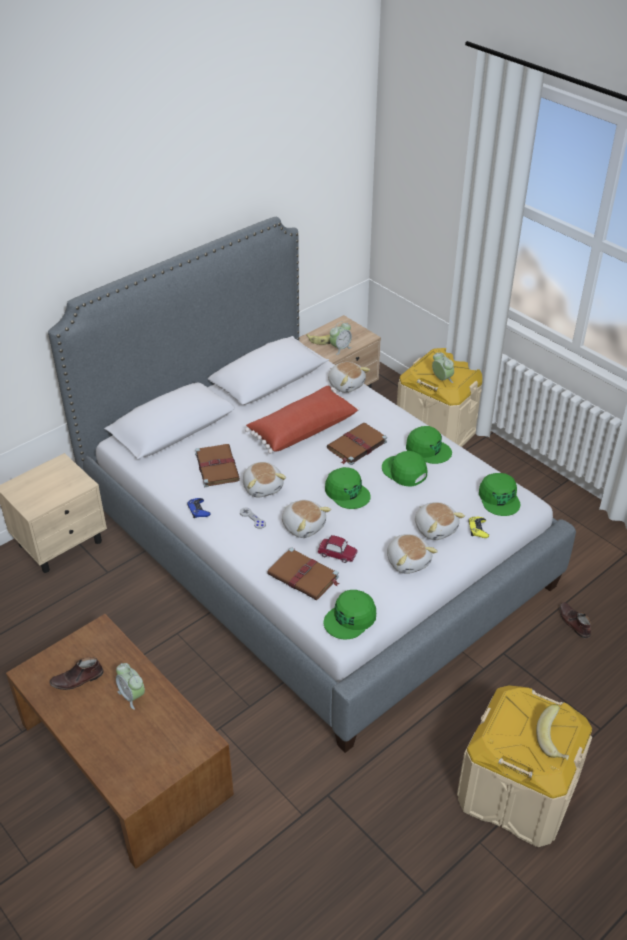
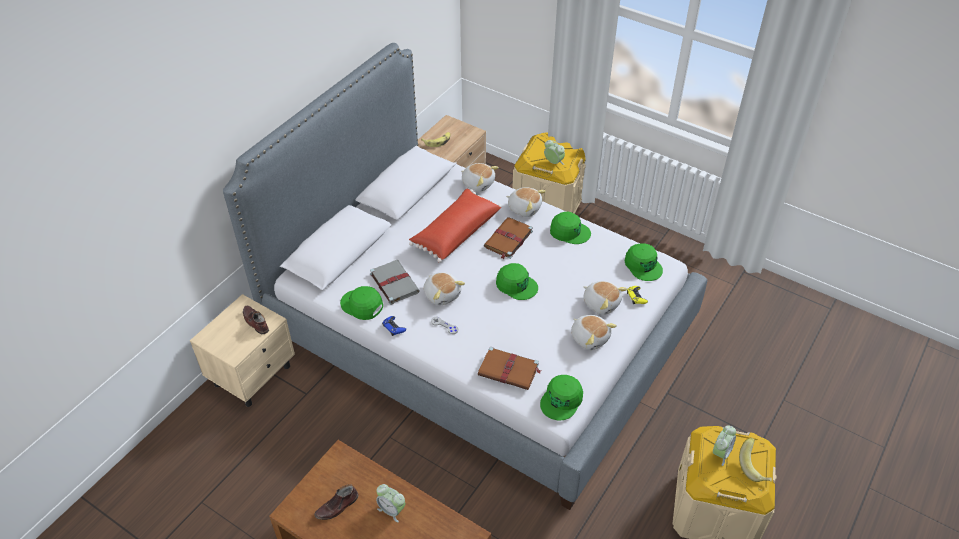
camera: 15 degrees left, 5 degrees up
(216, 466) = (394, 282): brown book -> grey book
(303, 526) = (491, 323): plush toy -> plush toy (524, 208)
(337, 554) = (529, 343): toy car -> none
(340, 348) = (455, 147): alarm clock -> alarm clock (721, 453)
(404, 471) = (557, 256): green cap -> green cap (362, 305)
(573, 622) = (713, 354): brown shoe -> brown shoe (255, 322)

